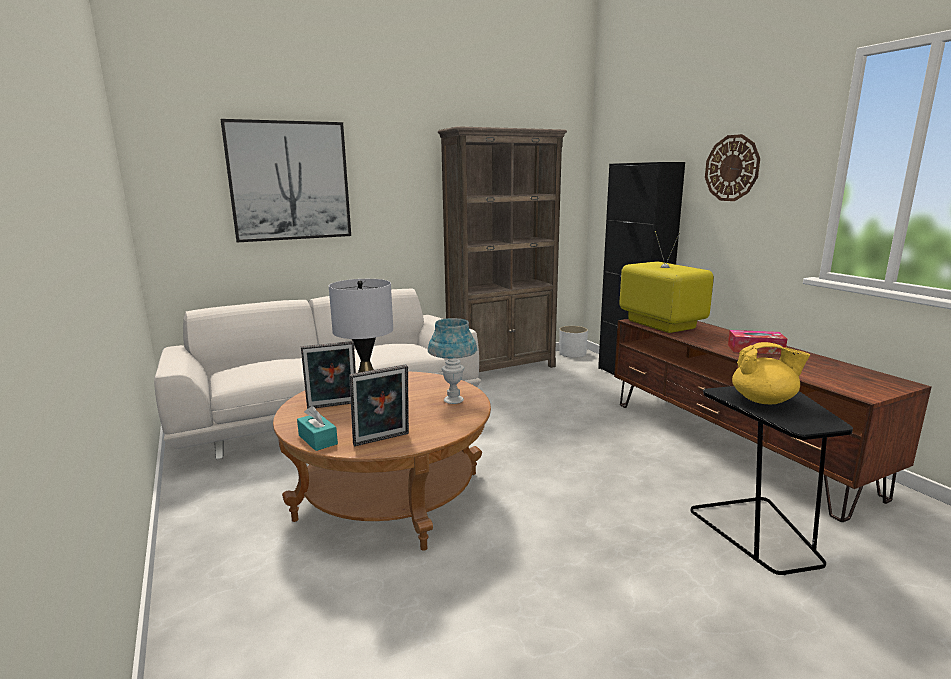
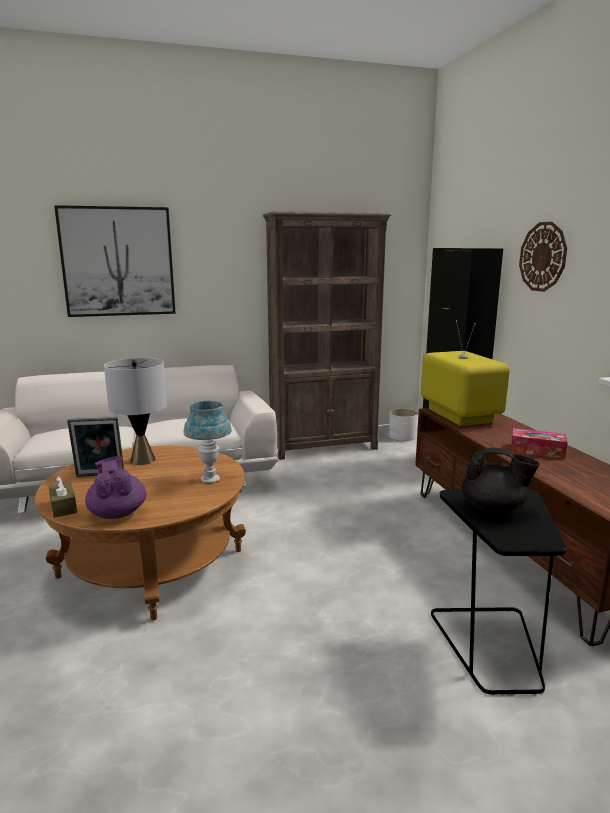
camera: 10 degrees right, 0 degrees up
(318, 440) = (63, 507): turquoise tissue box -> brown tissue box
(382, 440) = (117, 513): picture frame -> purple teapot
(764, 400) = (494, 509): yellow teapot -> black teapot

